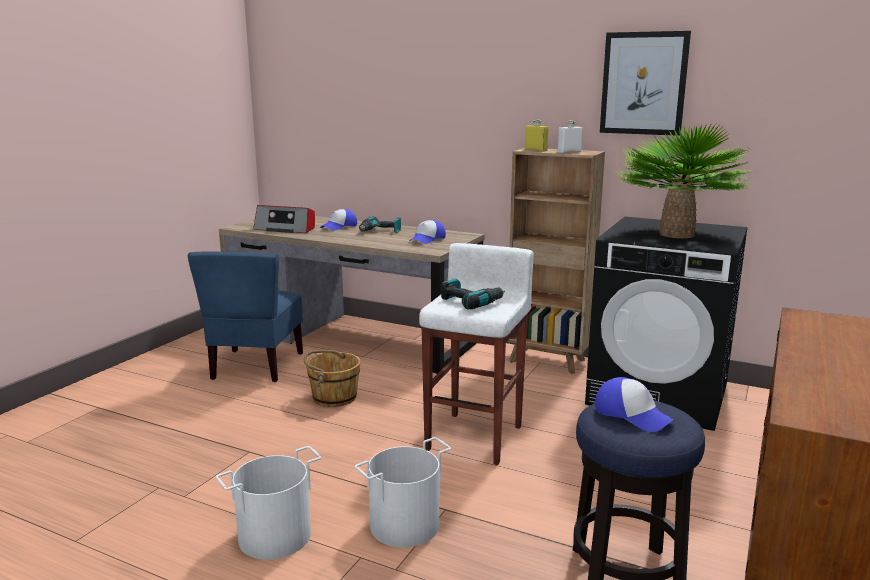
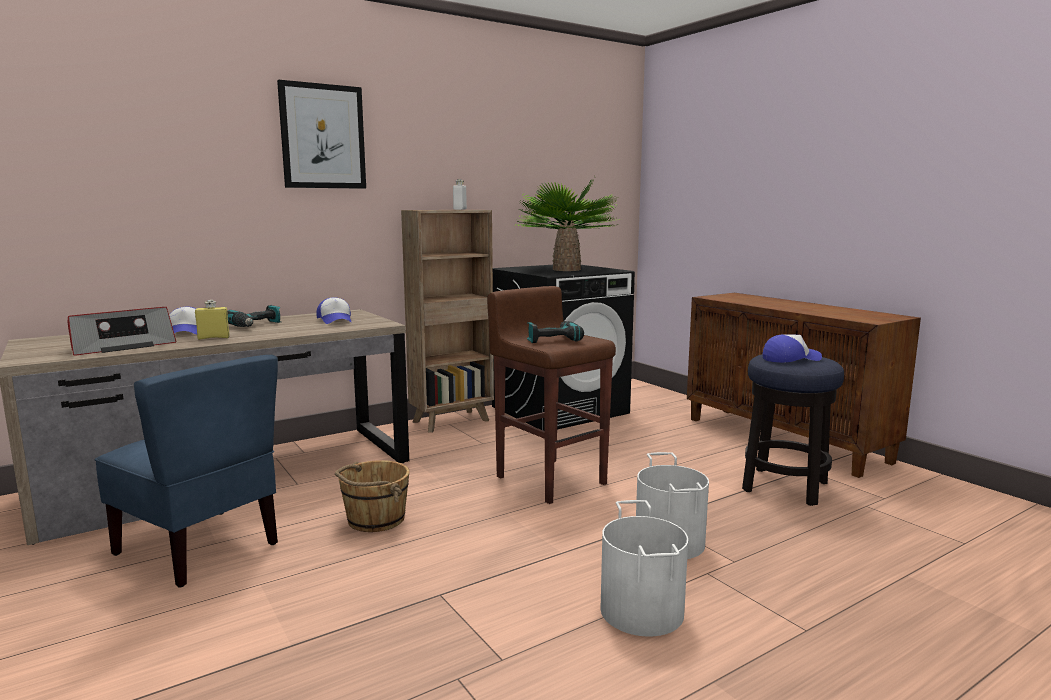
camera: 60 degrees left, 5 degrees down
(476, 437) = (550, 479): white stool -> brown stool
(536, 150) = (429, 209): yellow bottle -> yellow bottle (213, 338)
(643, 83) = (492, 148): picture -> picture (323, 137)

